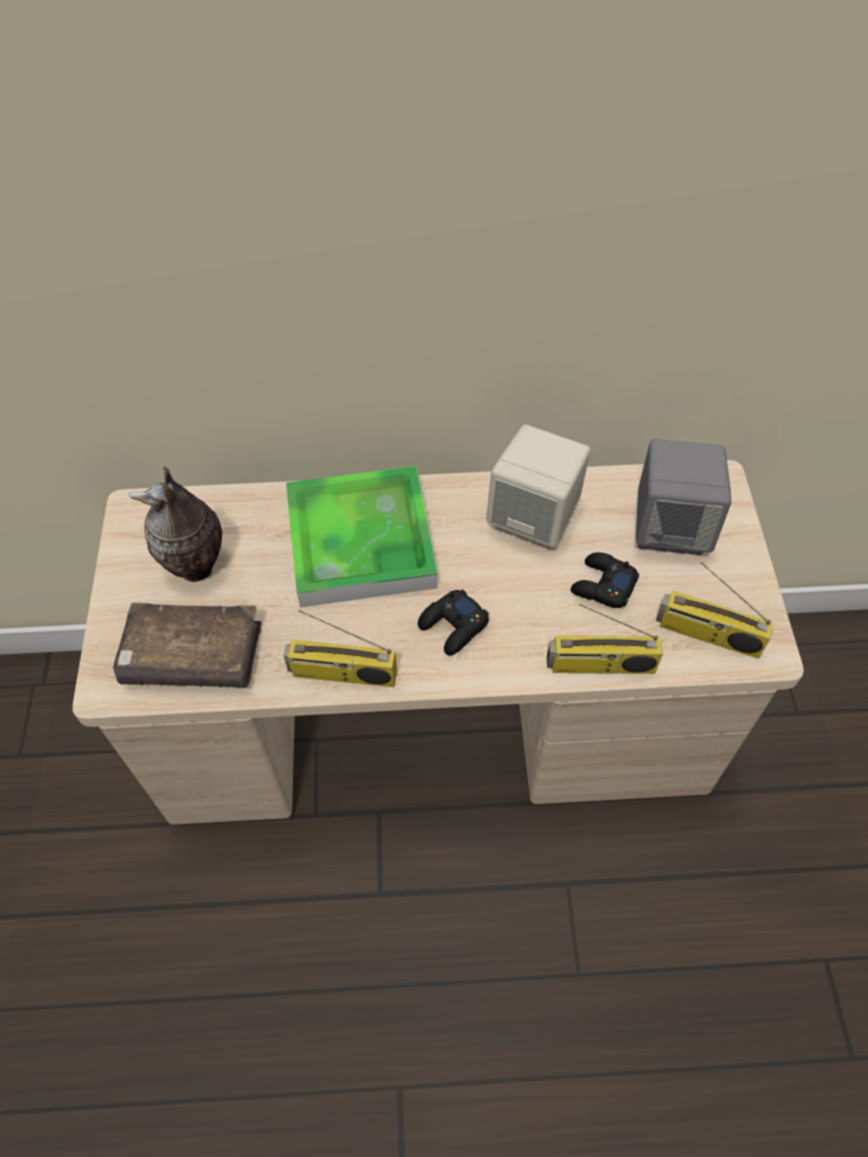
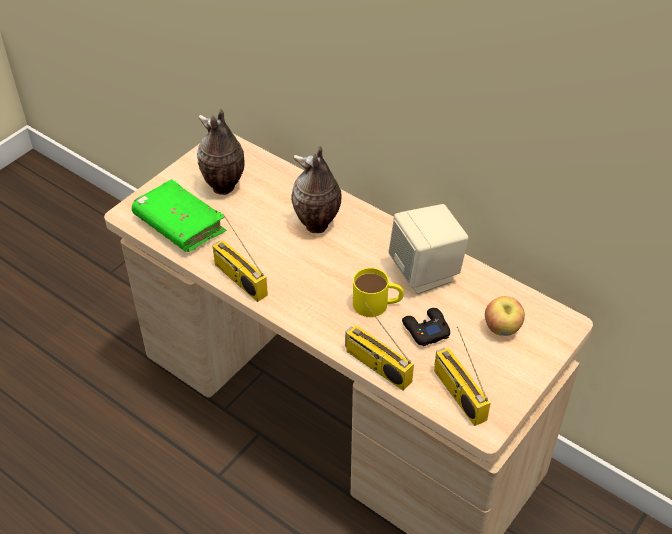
camera: 40 degrees right, 10 degrees down
(193, 656) = (179, 225): brown book -> green book
(361, 542) = (317, 225): tray -> vase
(453, 626) = (319, 295): black game controller -> none
(525, 591) = (377, 304): none -> yellow mug
(670, 528) = (502, 328): grey speaker -> apple

